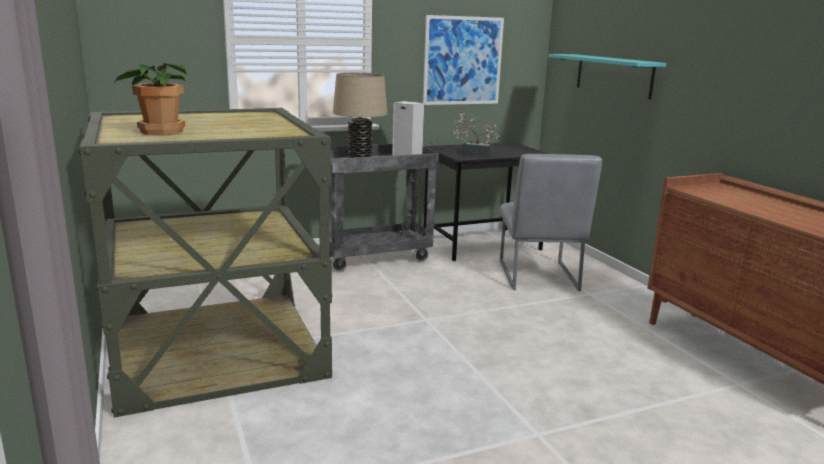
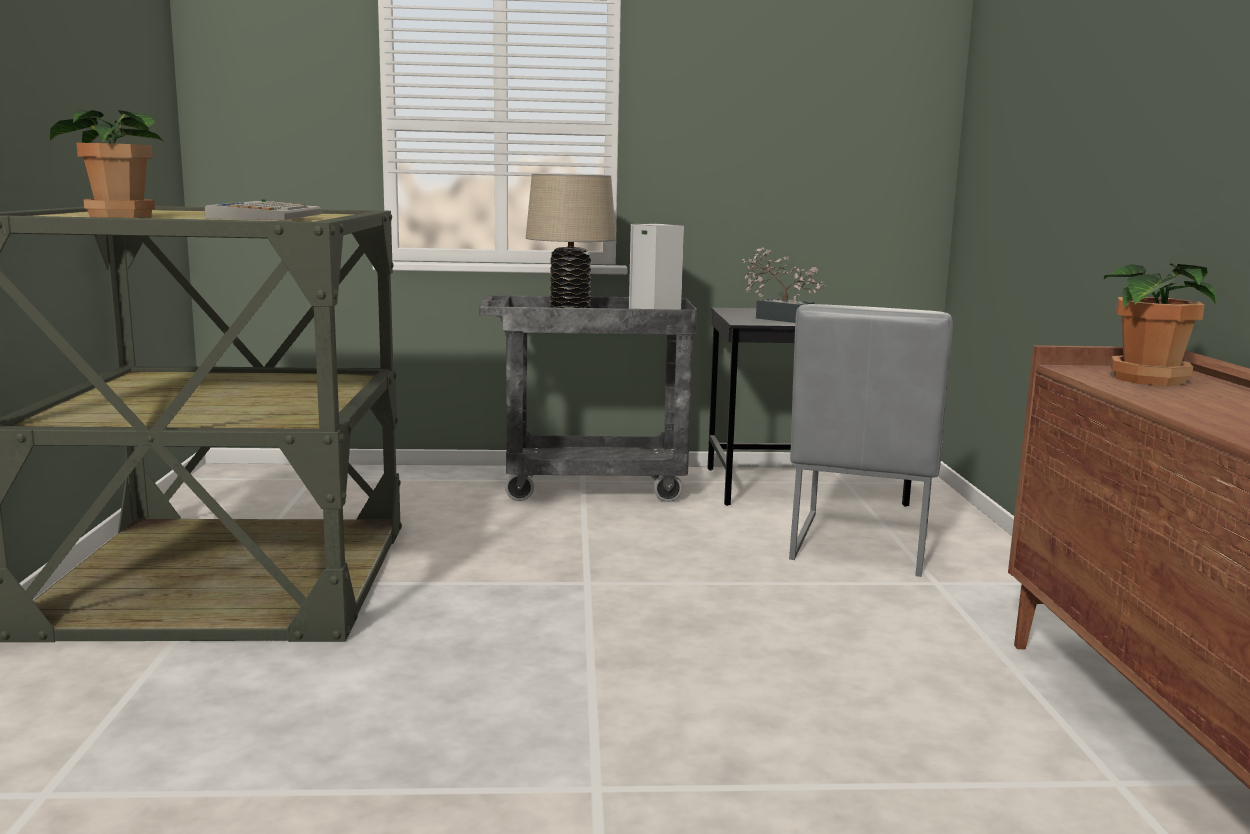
camera: 20 degrees right, 5 degrees down
(259, 127) = (267, 216): none -> keyboard
(463, 61) = (786, 163): picture -> none
(613, 75) = (1037, 176): turquoise shelf -> none
(723, 193) = (1145, 379): none -> potted plant

